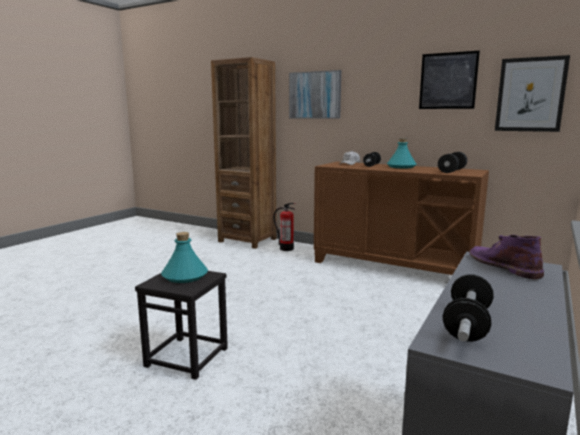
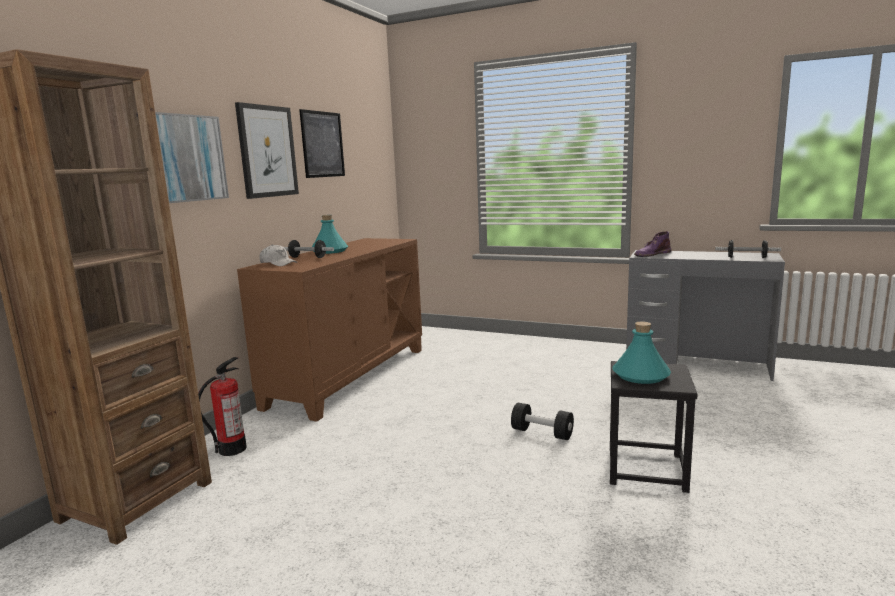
camera: 95 degrees left, 0 degrees up
(452, 171) = (374, 242): black dumbbell -> black dumbbell (542, 433)
(530, 95) = (370, 161): picture -> picture (267, 151)

